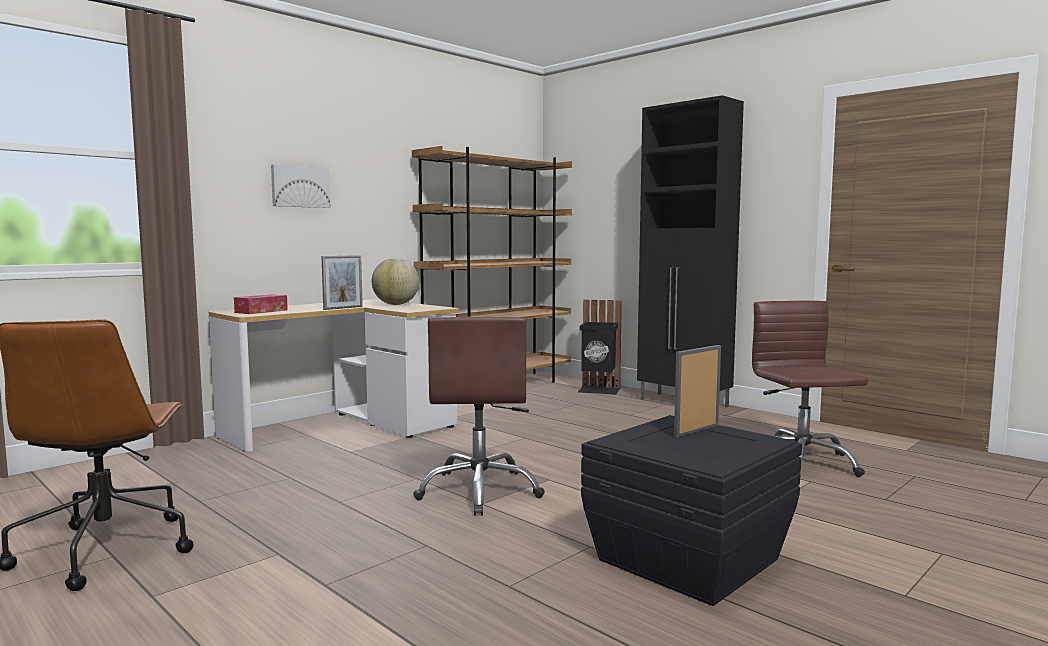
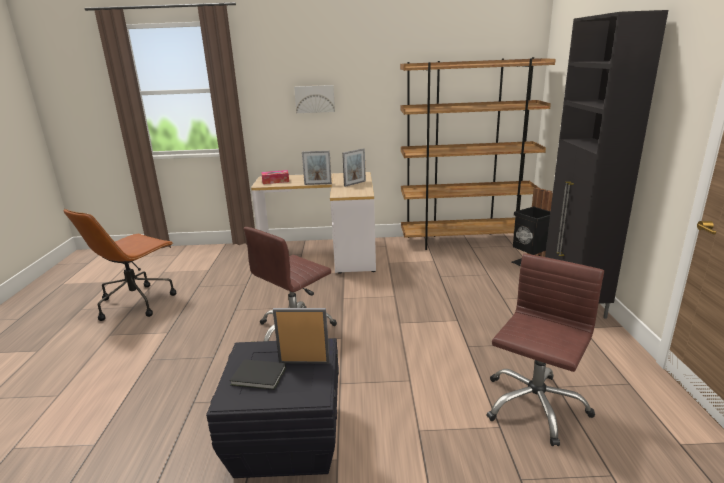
camera: 45 degrees right, 15 degrees up
(396, 304) = (355, 183): globe -> picture frame
(690, 448) = (259, 377): none -> black book

